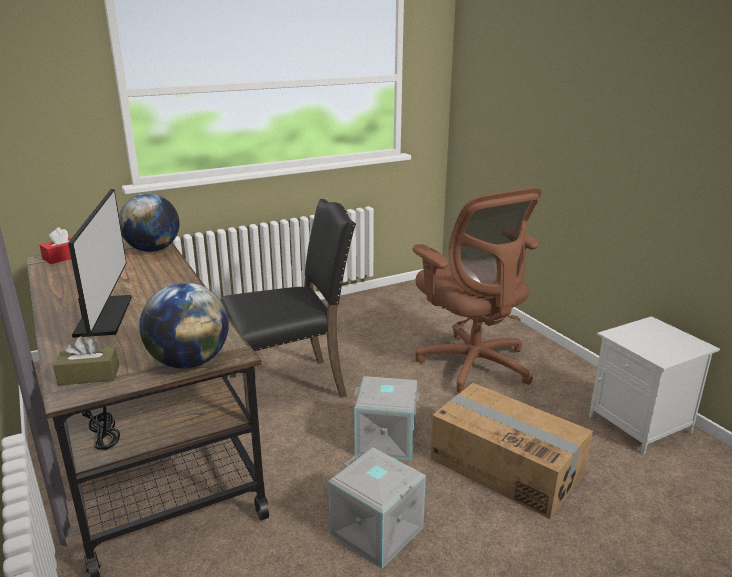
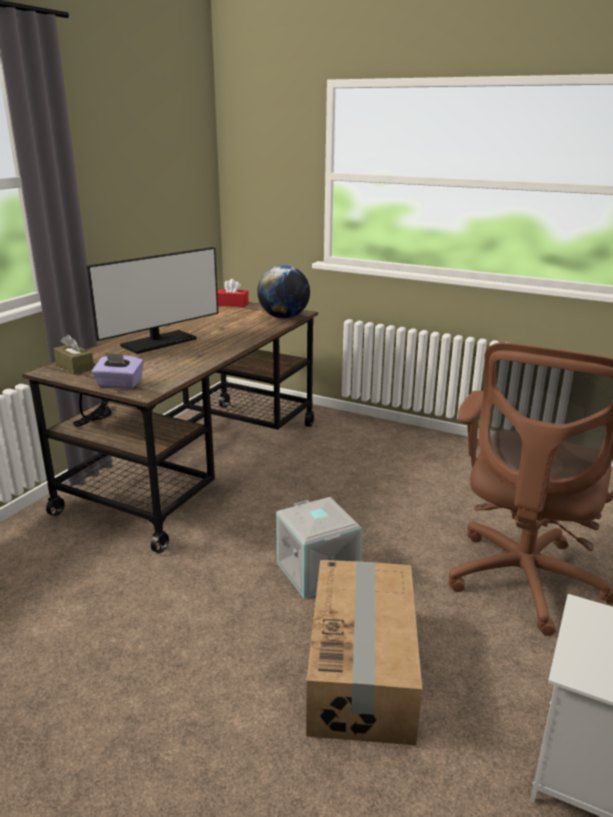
camera: 55 degrees right, 0 degrees up
(189, 362) = (119, 384): globe -> purple tissue box
(290, 387) = (333, 489): black chair -> none
(375, 531) = (188, 616): grey storage box -> none

